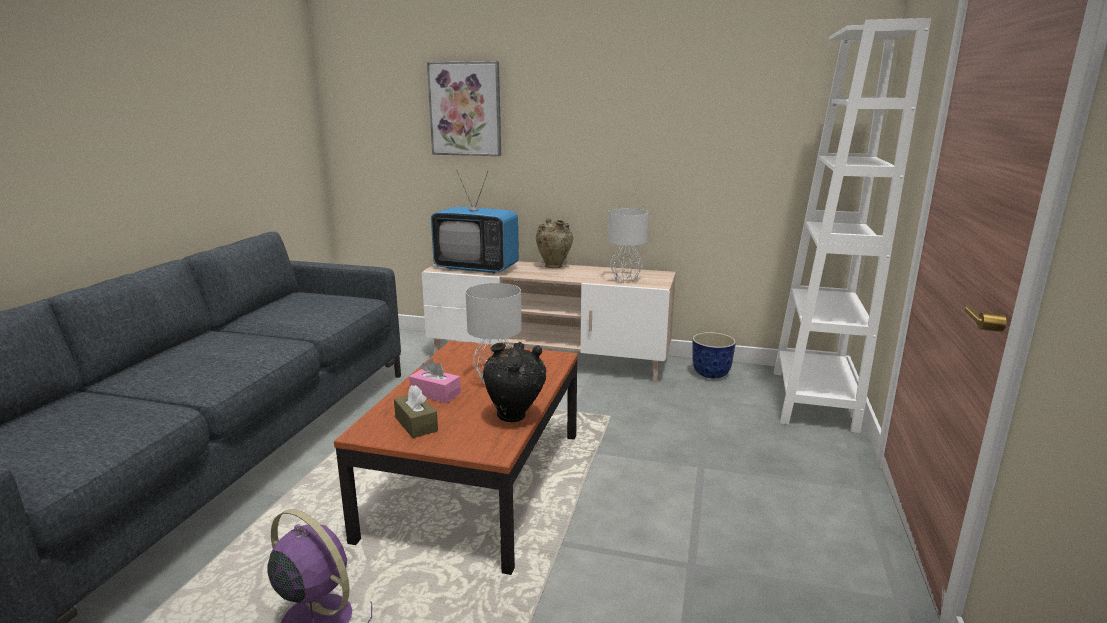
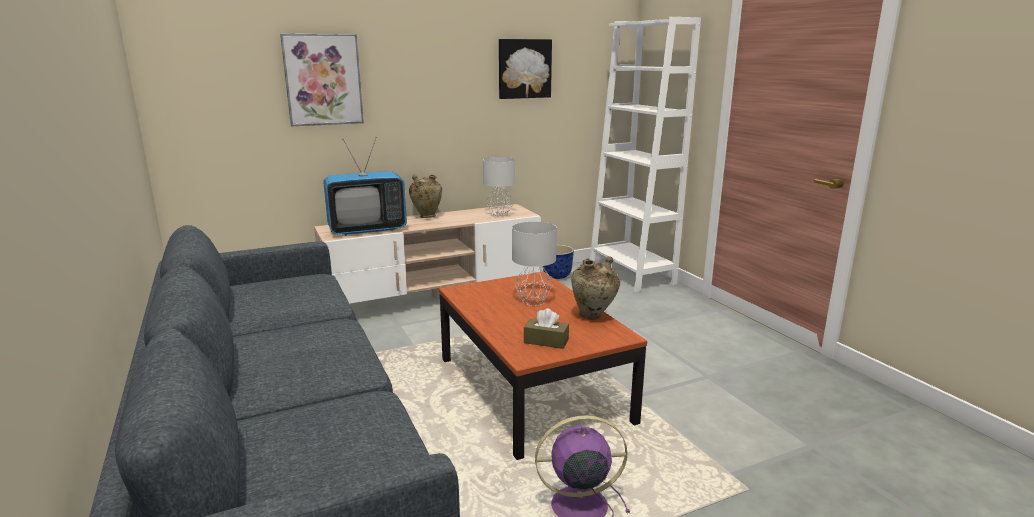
camera: 40 degrees left, 0 degrees up
(435, 394) = (514, 321): pink tissue box -> none
(515, 418) = (593, 316): black vase -> beige vase
(699, 101) = (524, 68): none -> picture

